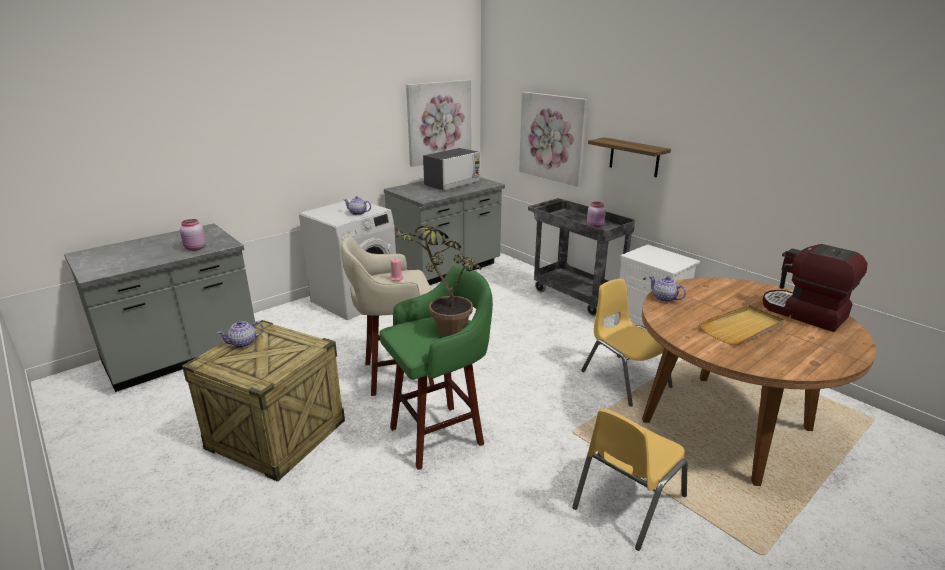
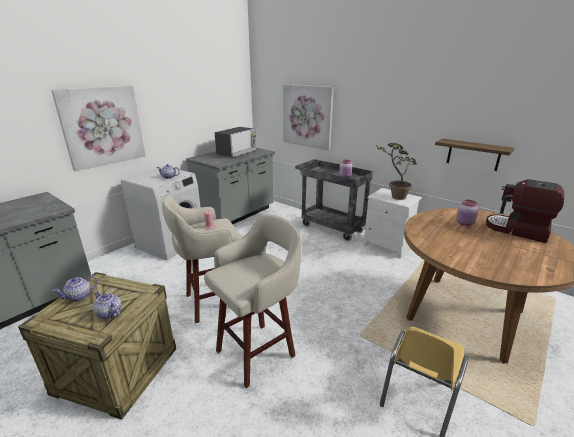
camera: 10 degrees left, 0 degrees up
(195, 248) = (29, 214): pink jar -> pink jar (465, 223)
(439, 122) = (223, 108): picture -> picture (103, 126)
(440, 435) = (258, 352): green stool -> beige stool
(442, 328) = (258, 267): potted plant -> potted plant (393, 197)
(624, 379) = (383, 287): yellow chair -> none
(634, 157) = (370, 126): shelf -> shelf (473, 154)
(664, 298) = (418, 227): teapot -> teapot (109, 314)
(742, 328) = (484, 245): beige tray -> none

